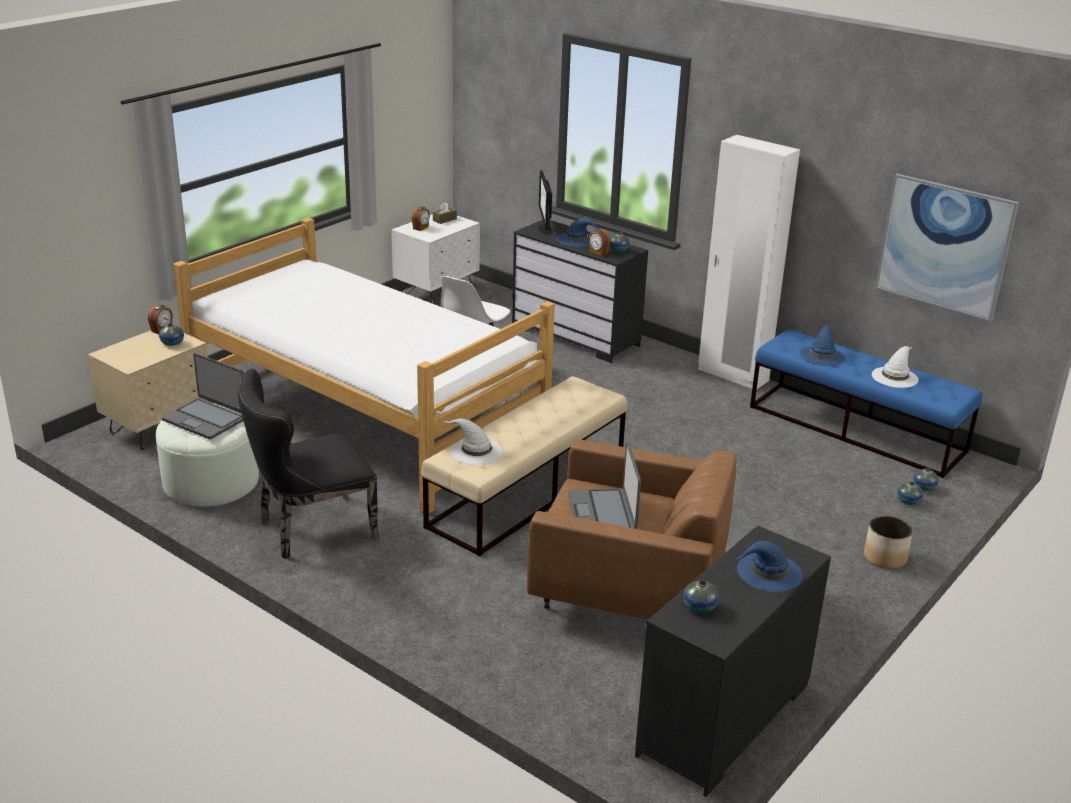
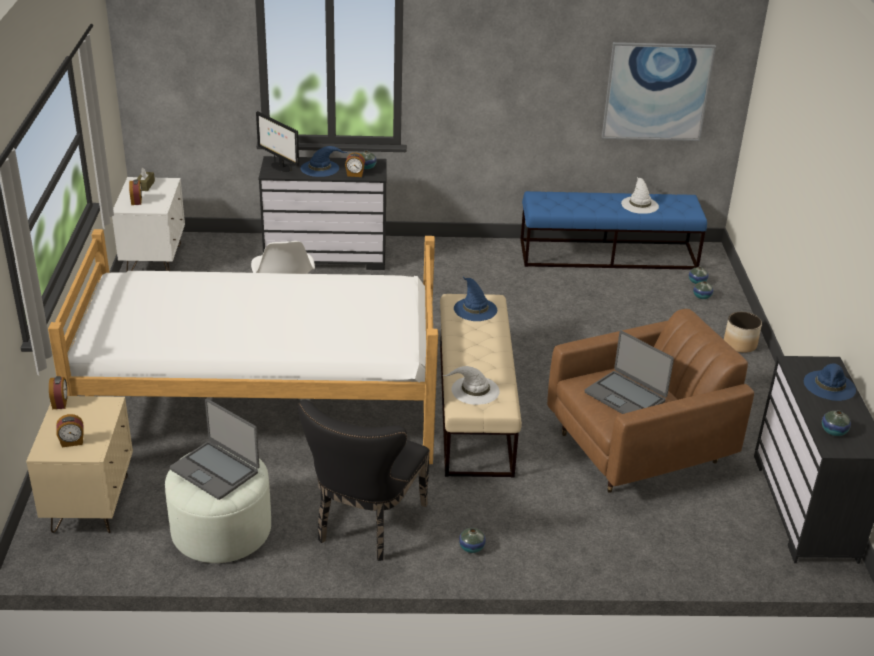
camera: 40 degrees left, 5 degrees up
(130, 355) = (72, 442): none -> alarm clock
(172, 343) = (94, 411): vase -> vase (471, 547)
(205, 419) = (215, 470): laptop -> laptop turned 45 degrees clockwise
(732, 375) = (480, 245): white wardrobe -> none
(821, 355) = (577, 205): blue hat -> blue hat (475, 309)

